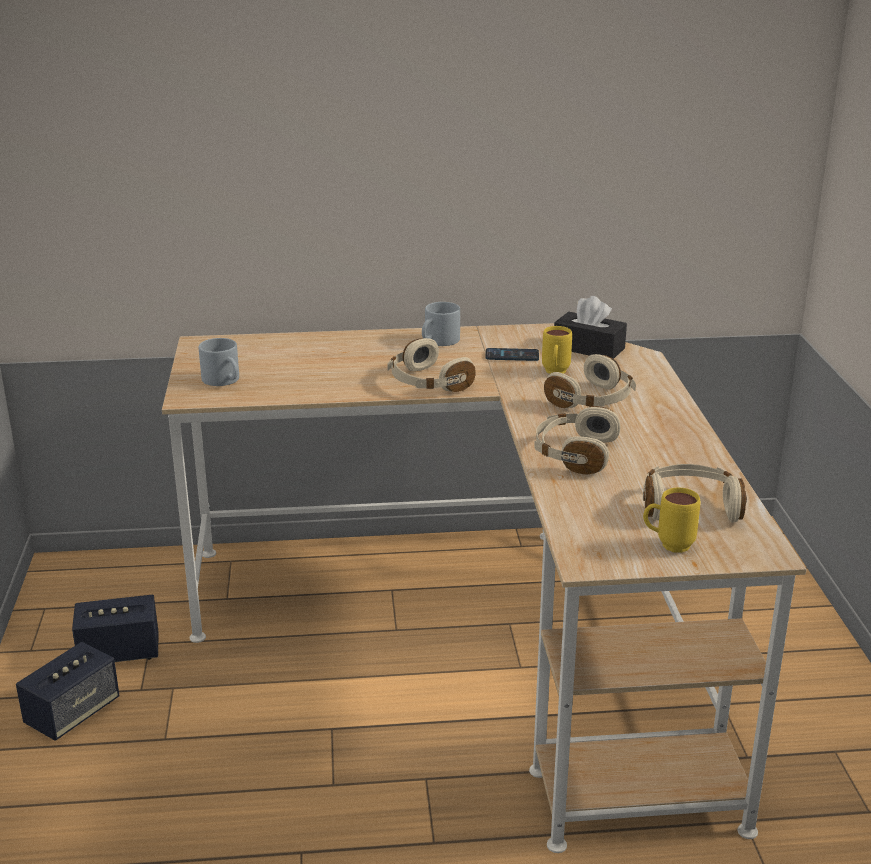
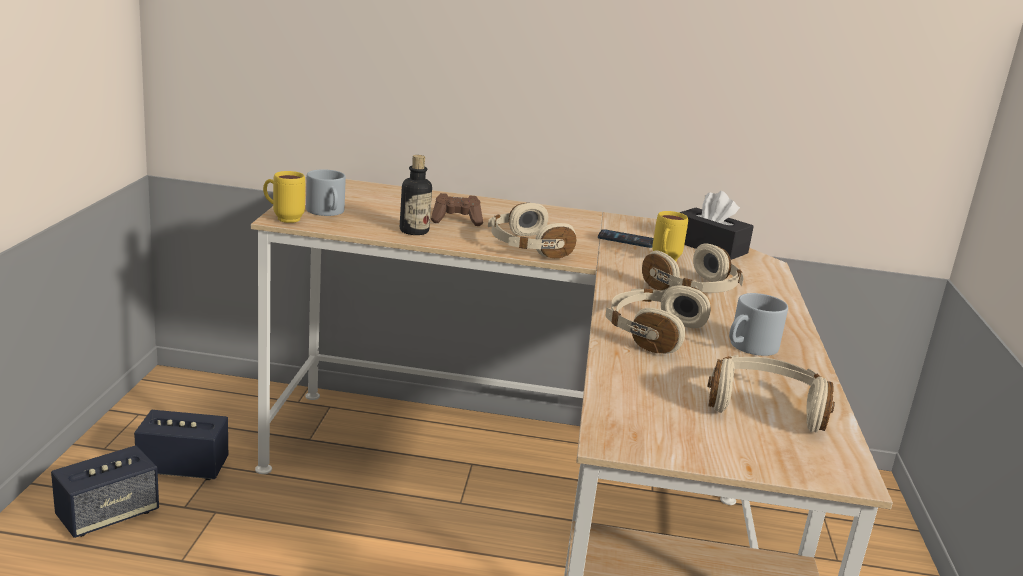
camera: 10 degrees right, 5 degrees down
(317, 386) = (414, 231): none -> bottle
(349, 365) = (456, 220): none -> brown game controller
(439, 341) = (557, 217): grey mug -> grey mug (749, 347)
(667, 545) = (722, 442): yellow mug -> yellow mug (283, 218)

